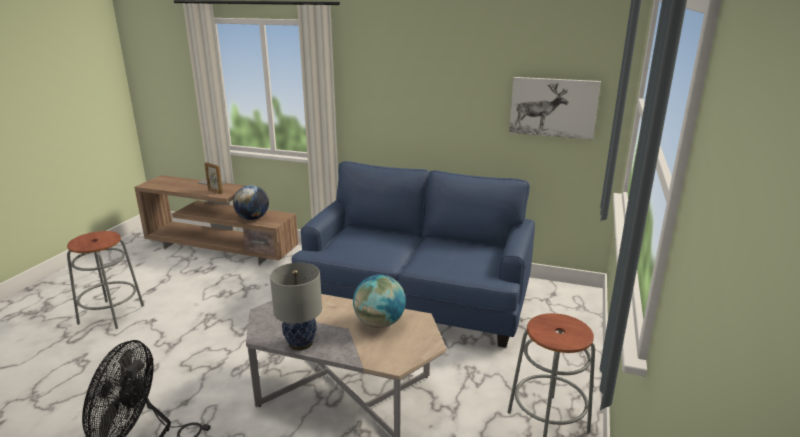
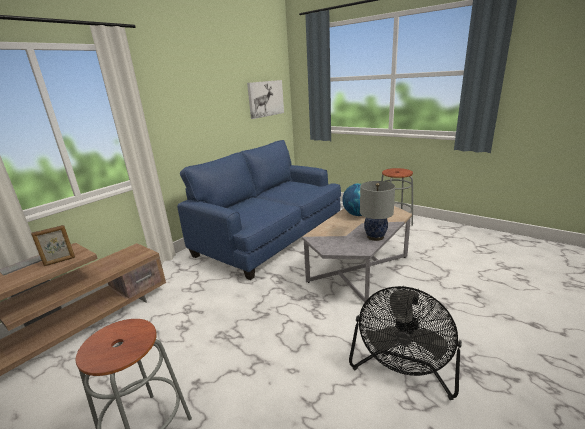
camera: 70 degrees left, 0 degrees up
(253, 218) = (116, 264): globe -> none

